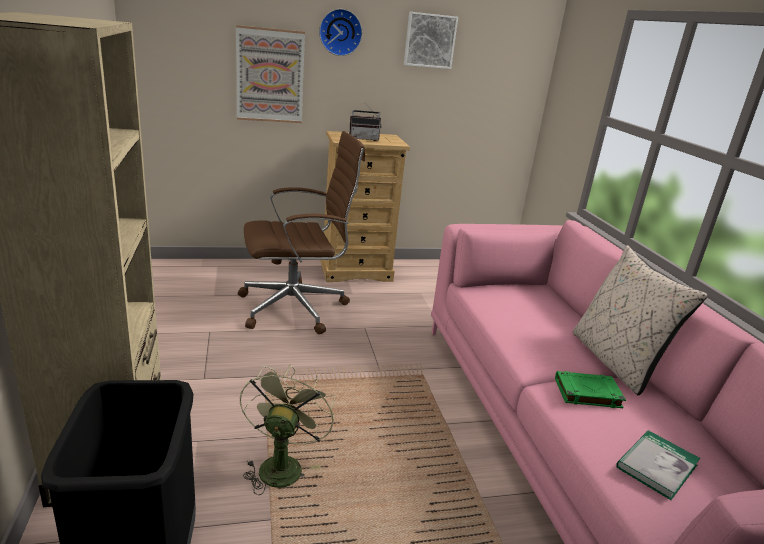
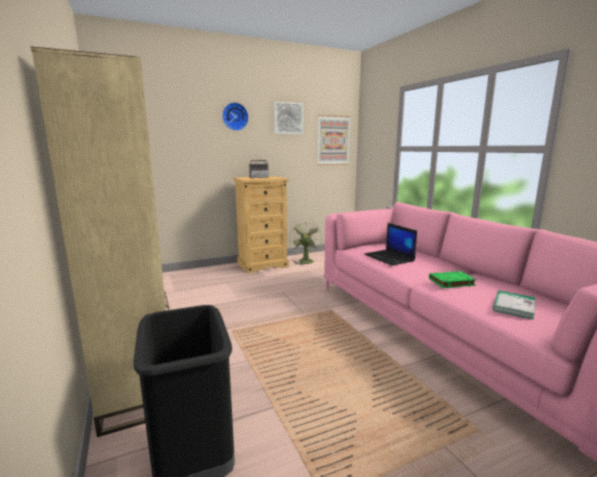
camera: 10 degrees left, 10 degrees down
(270, 76) = (193, 146): picture -> picture (333, 140)
(281, 464) = (265, 374): green fan -> green fan (304, 260)
(296, 307) = (233, 289): brown office chair -> none
(519, 321) = (389, 258): none -> laptop
(615, 361) = (455, 267): beige pillow -> none

